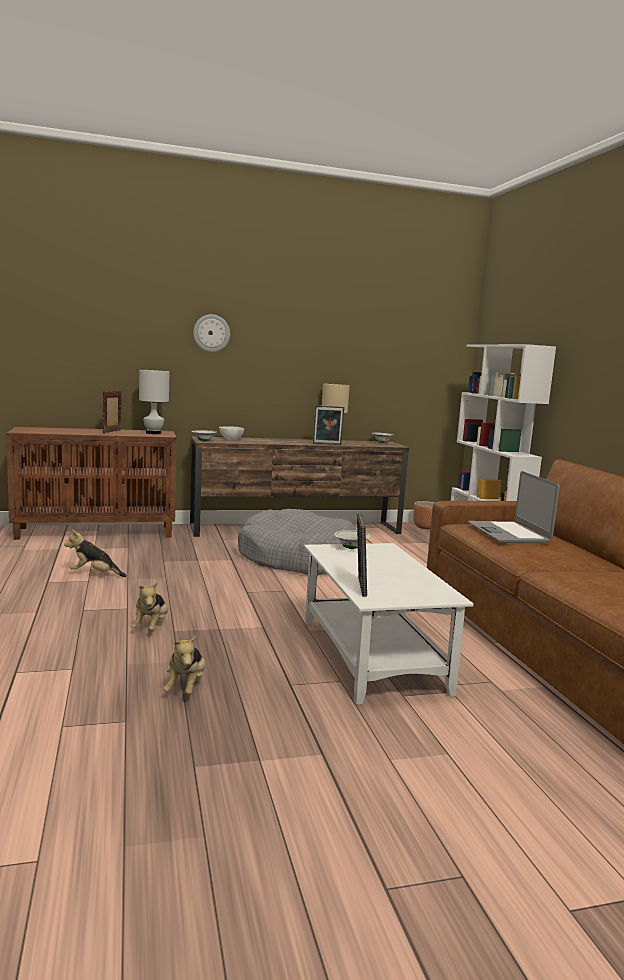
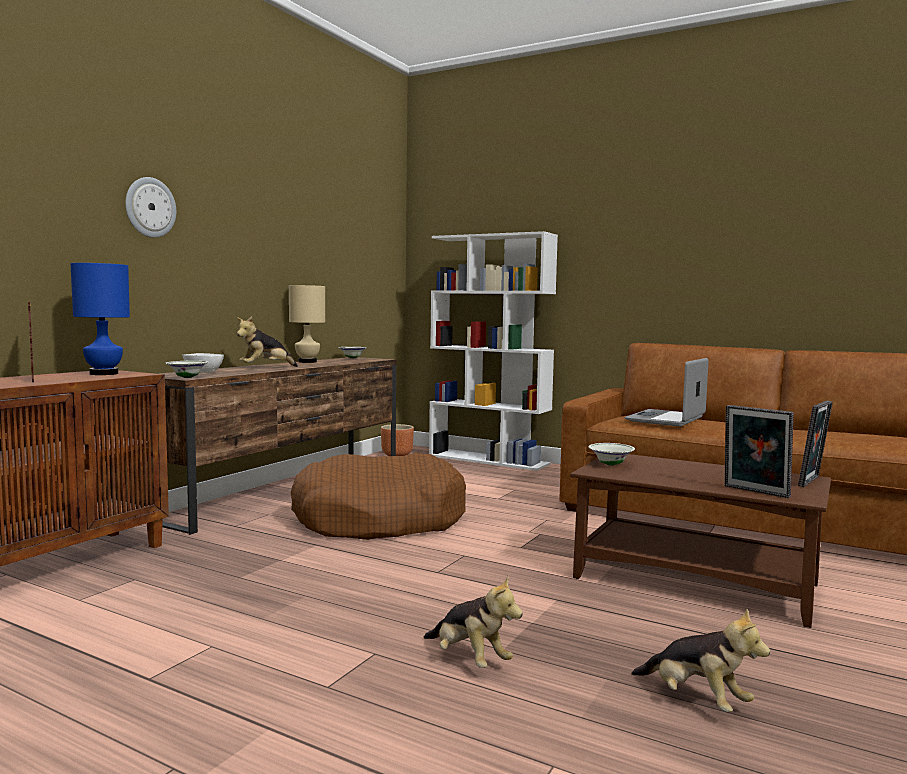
camera: 45 degrees left, 5 degrees down
(94, 574) = (195, 634): plush toy -> plush toy (265, 368)
(153, 433) = (104, 373): white table lamp -> blue table lamp
(297, 558) = (379, 519): grey dog bed -> brown dog bed
(327, 444) = (322, 365): picture frame -> picture frame (812, 482)
(373, 656) = (696, 581): white coffee table -> brown coffee table
(508, 533) = (666, 419): laptop -> laptop turned 90 degrees clockwise

